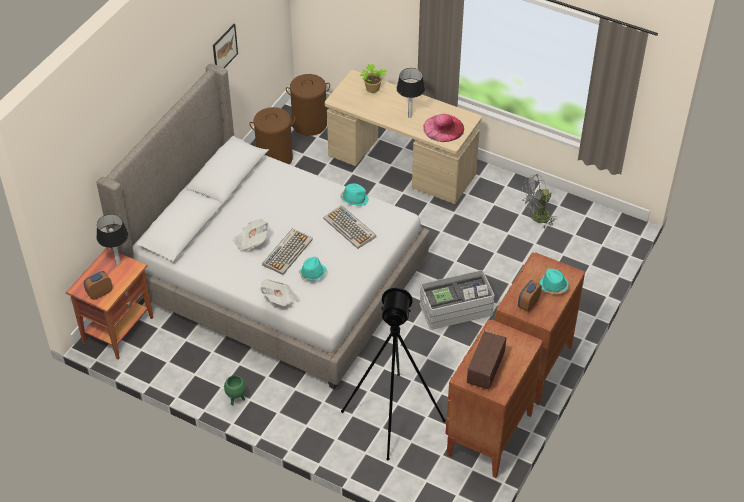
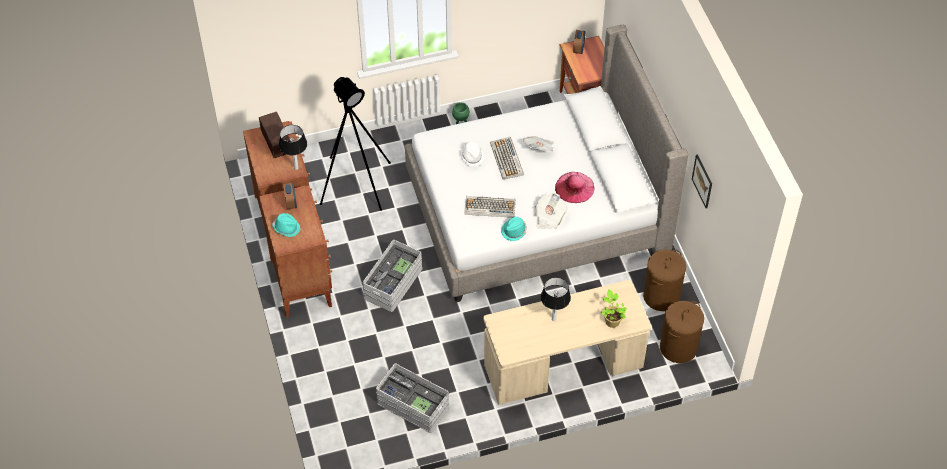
camera: 135 degrees right, 5 degrees up
(118, 263) = (595, 71): table lamp -> table lamp (296, 168)
(280, 299) = (471, 127): newspaper -> newspaper (549, 218)
(312, 274) = (472, 157): turquoise hat -> white hat
(443, 128) = (516, 329): pink hat -> pink hat (574, 187)
(536, 218) = (412, 405): grey fan -> grey storage box

